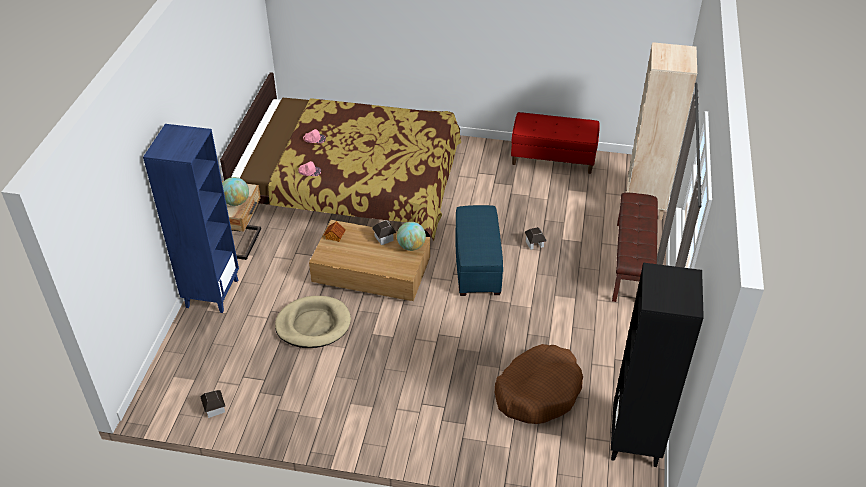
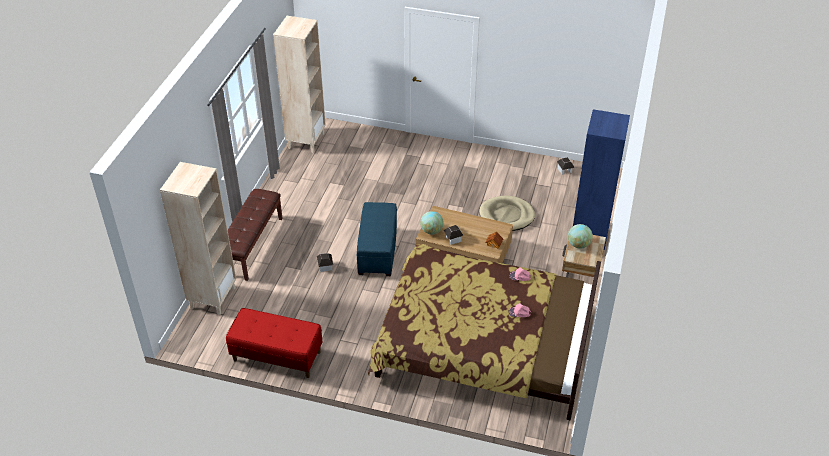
camera: 175 degrees left, 0 degrees up
(538, 391) = (356, 167): brown dog bed -> none
(635, 441) = (306, 141): black bookcase -> beige bookcase

